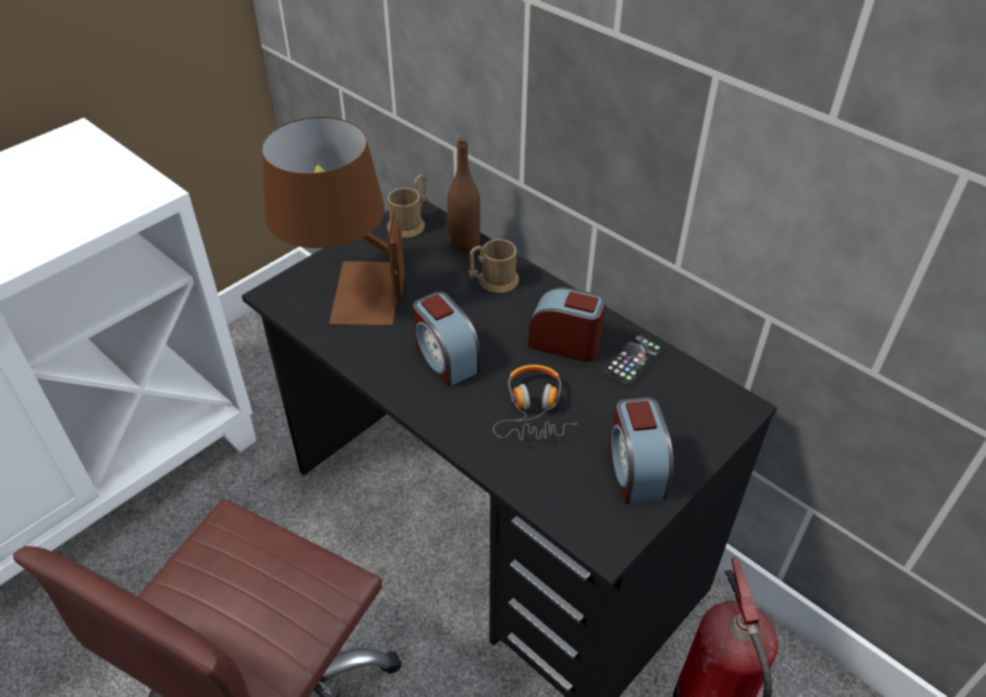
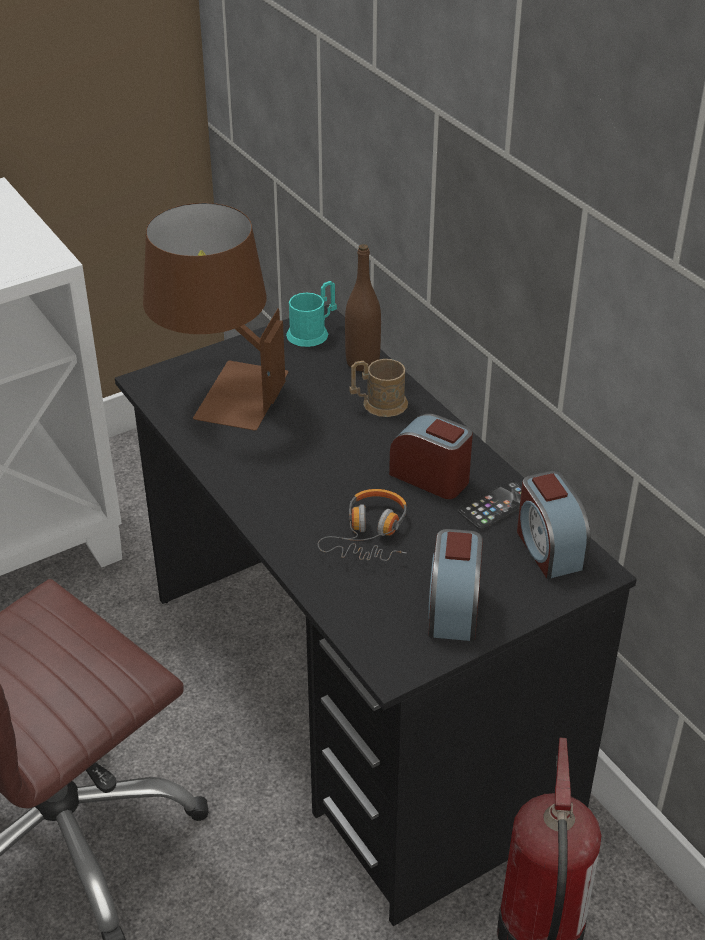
camera: 15 degrees right, 5 degrees down
(410, 223) = (312, 332): brown mug -> turquoise mug
(445, 358) = (298, 471): alarm clock -> alarm clock (548, 548)

